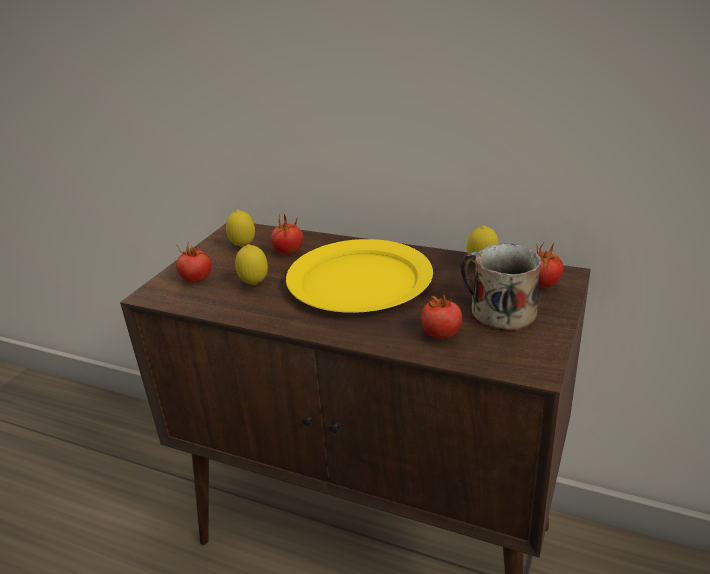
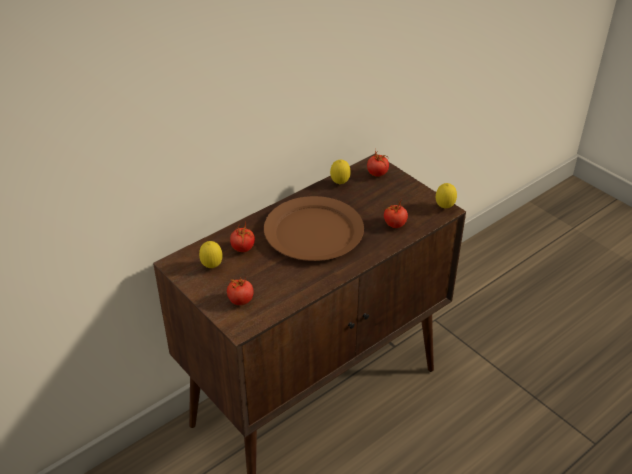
camera: 65 degrees left, 10 degrees up
(254, 285) = (275, 276): lemon -> lemon (444, 208)
(361, 281) = (314, 232): yellow plate -> brown plate
(499, 311) = (390, 198): mug -> none

